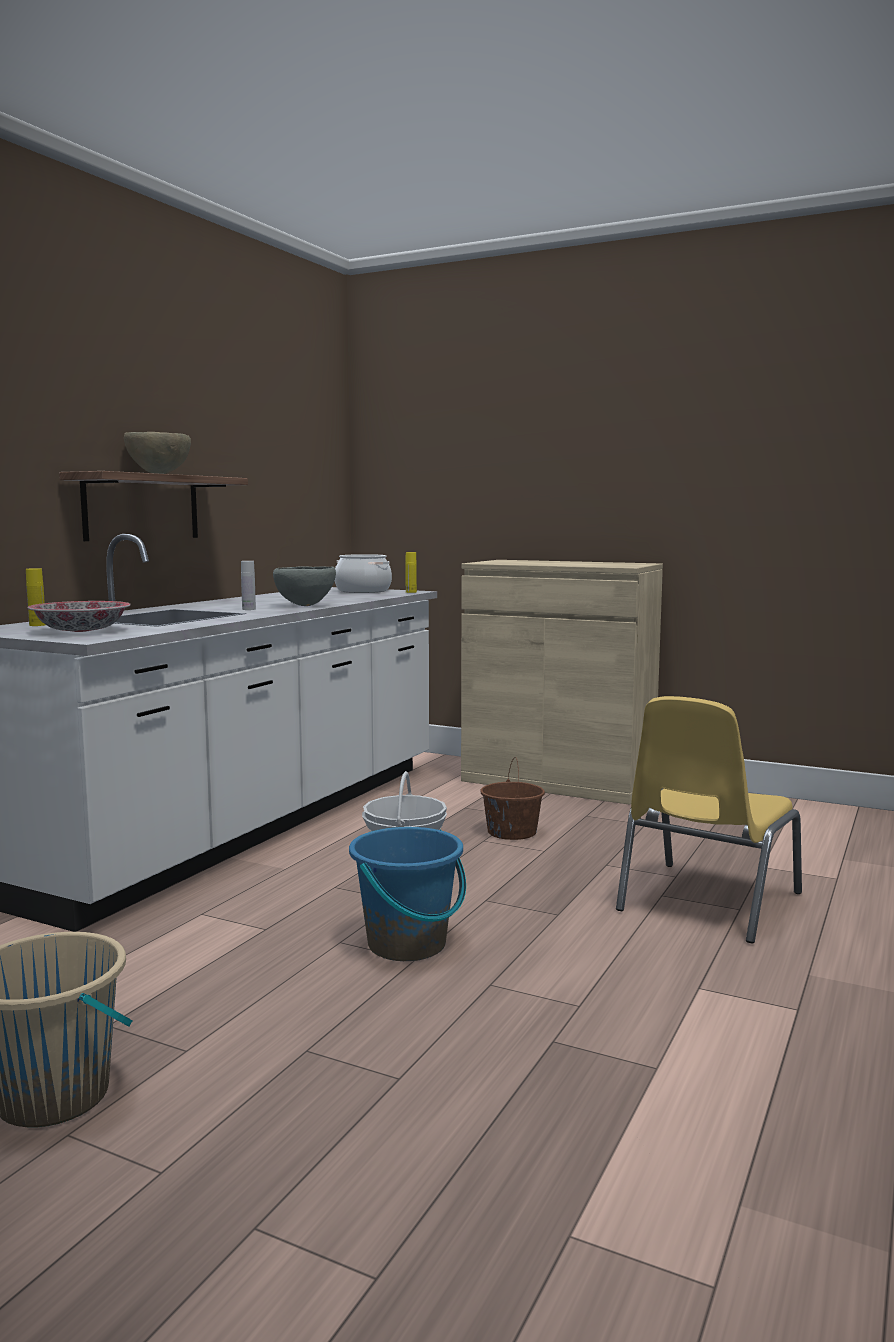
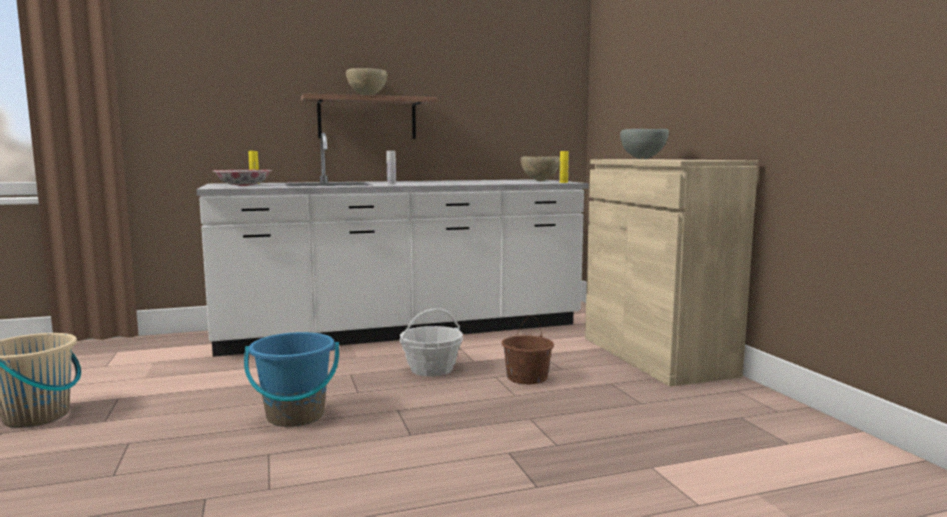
camera: 45 degrees right, 0 degrees up
(305, 606) = (433, 184): grey bowl -> grey bowl (643, 159)
(362, 591) = (539, 181): cooking pot -> brown bowl
(706, 902) = (525, 471): yellow chair -> none

